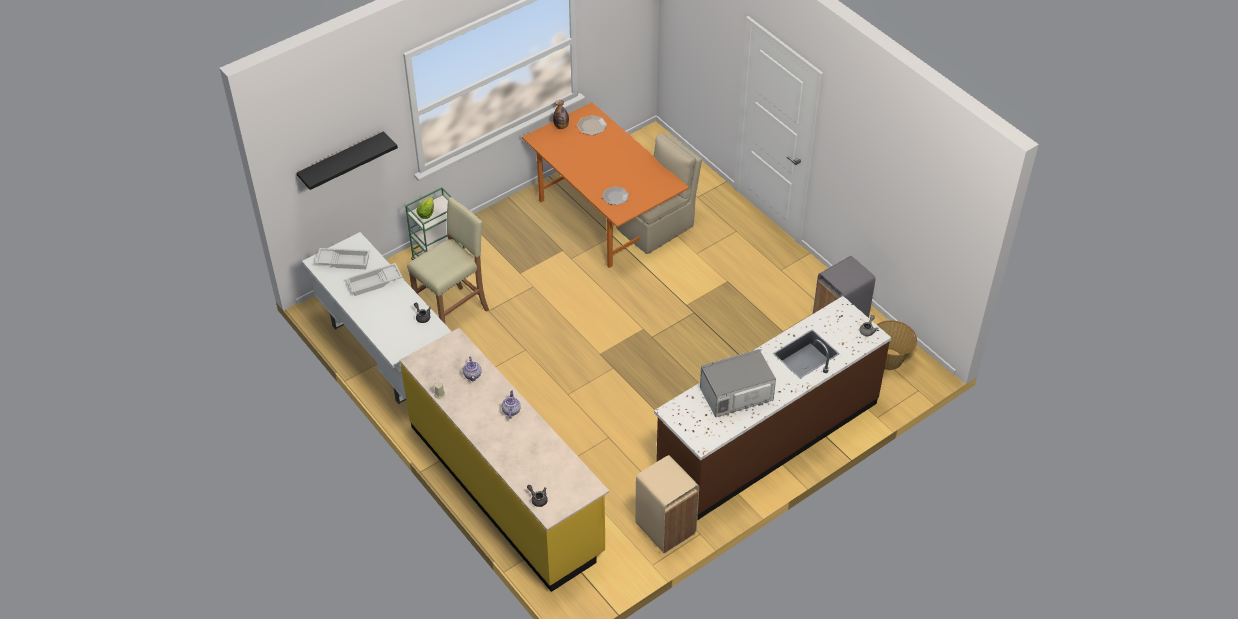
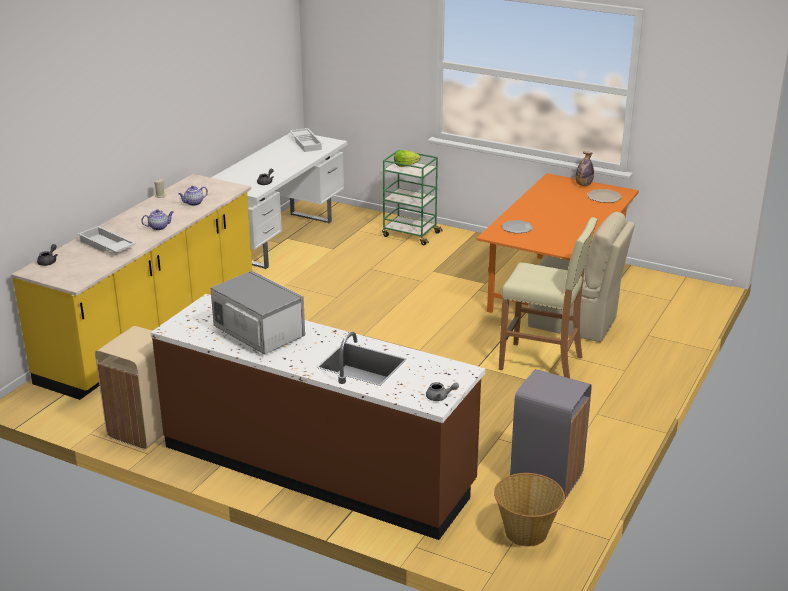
camera: 65 degrees right, 20 degrees down
(342, 161) = (364, 67): black shelf -> none
(375, 283) = (291, 158): white tray -> white tray (106, 246)
(453, 312) = (353, 254): beige stool -> beige stool (542, 363)

